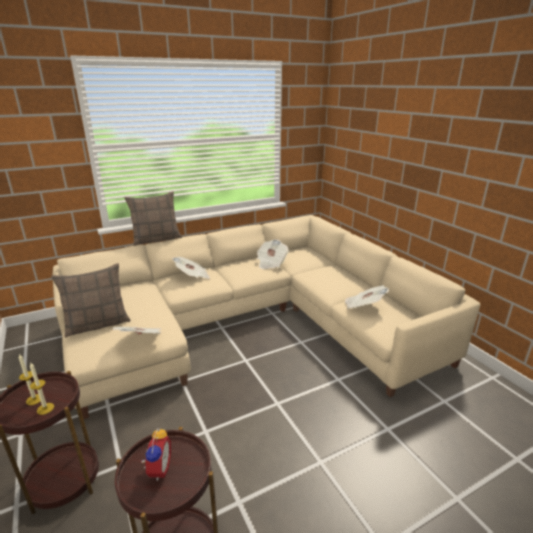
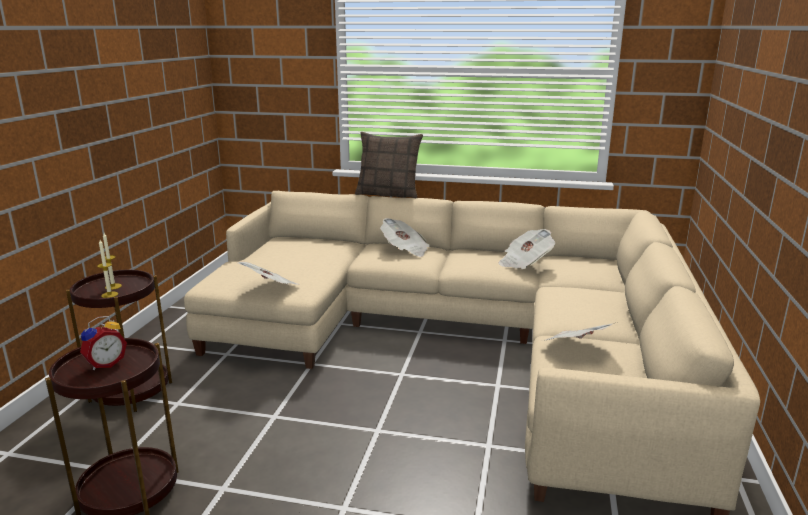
camera: 40 degrees right, 5 degrees down
(97, 324) = (255, 263): pillow -> none

